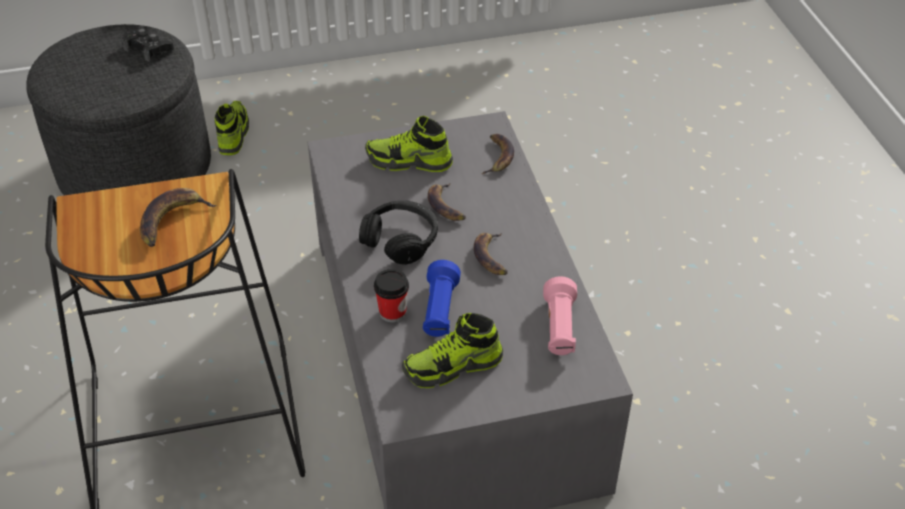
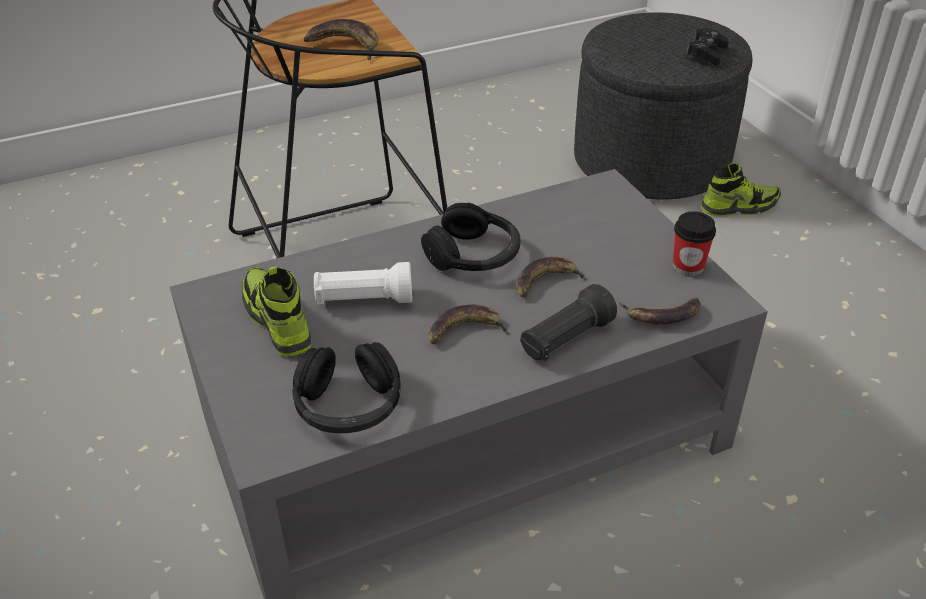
camera: 80 degrees right, 5 degrees down
(392, 313) = (355, 266): cup -> cup (688, 267)
(409, 162) = (614, 243): shoe -> none
(439, 311) = (364, 300): blue flashlight -> white flashlight
(513, 207) = (565, 339): none -> black flashlight
(559, 328) = (348, 405): pink flashlight -> black headphones

